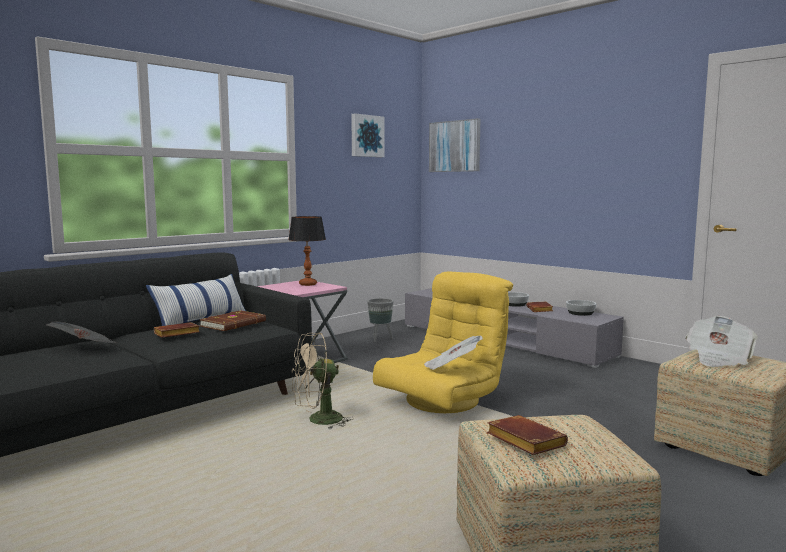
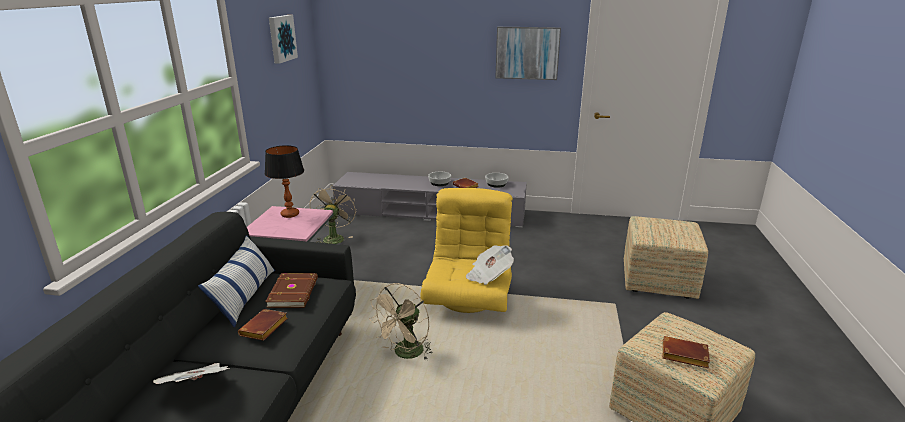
camera: 35 degrees left, 15 degrees up
(380, 339) = (334, 238): grey planter -> beige fan
(454, 146) = (357, 39): picture -> picture (527, 53)
(718, 359) = (659, 230): newspaper -> none

